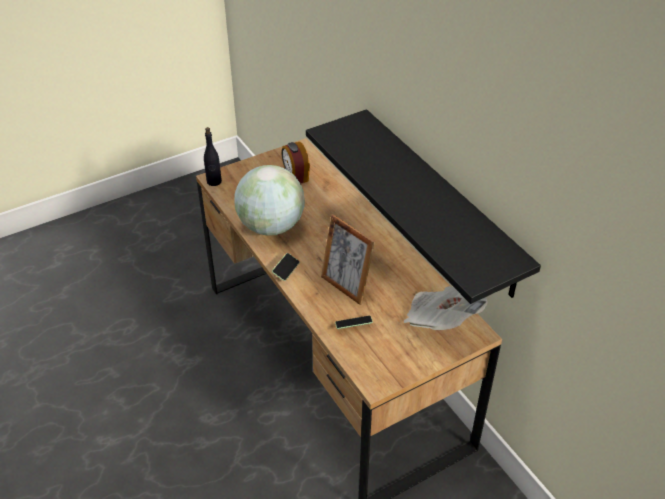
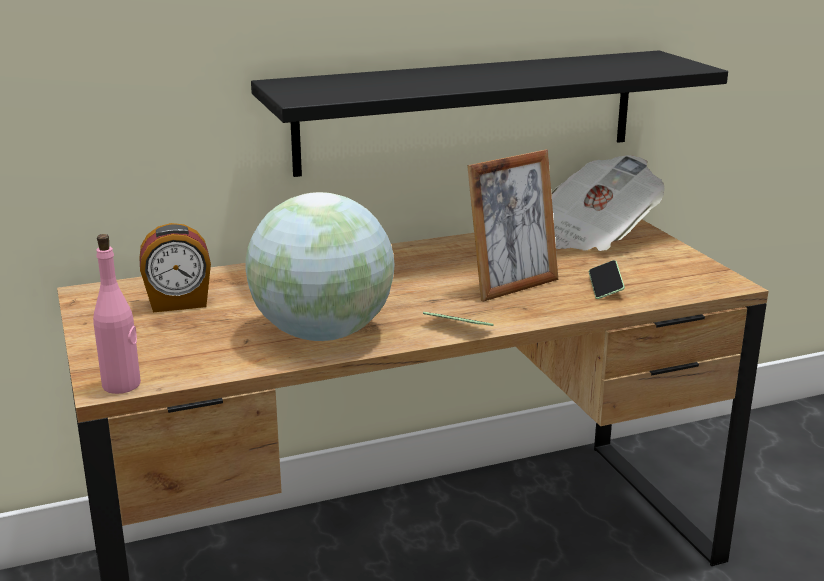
camera: 80 degrees left, 20 degrees down
(214, 181) = (122, 385): black bottle -> pink bottle

